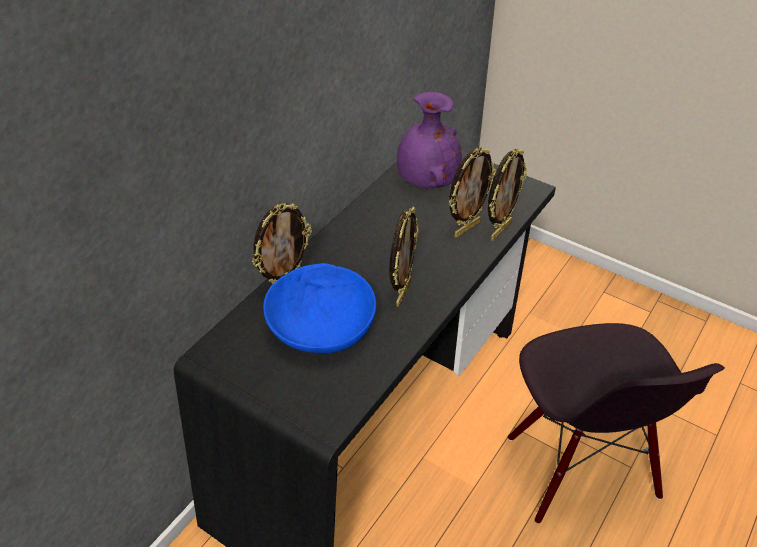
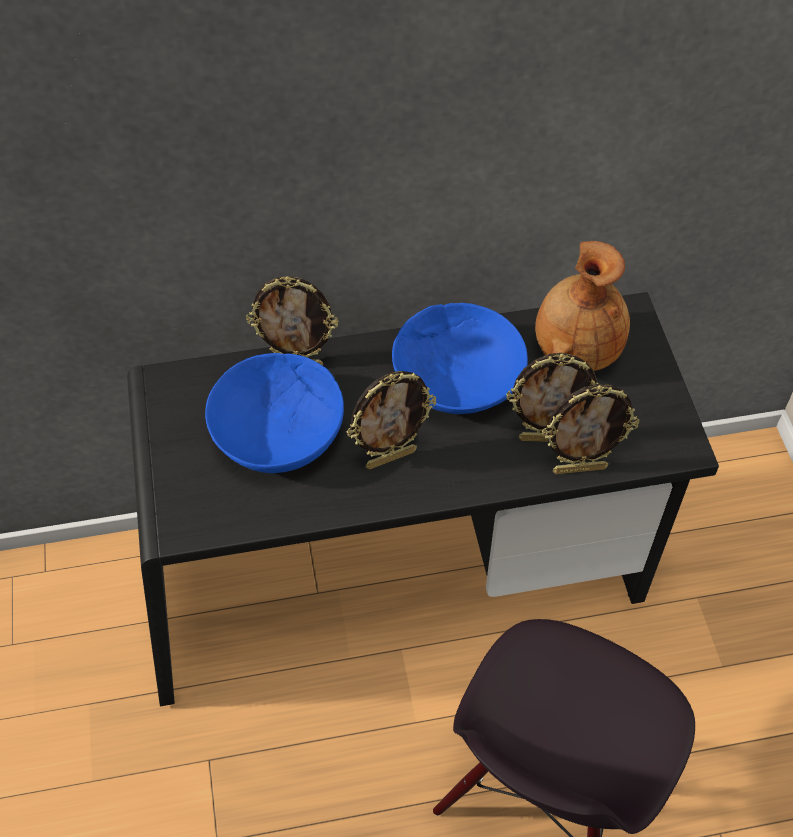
camera: 45 degrees right, 10 degrees up
(386, 233) = (457, 380): none -> blue bowl
(426, 181) = (575, 350): purple vase -> brown vase

